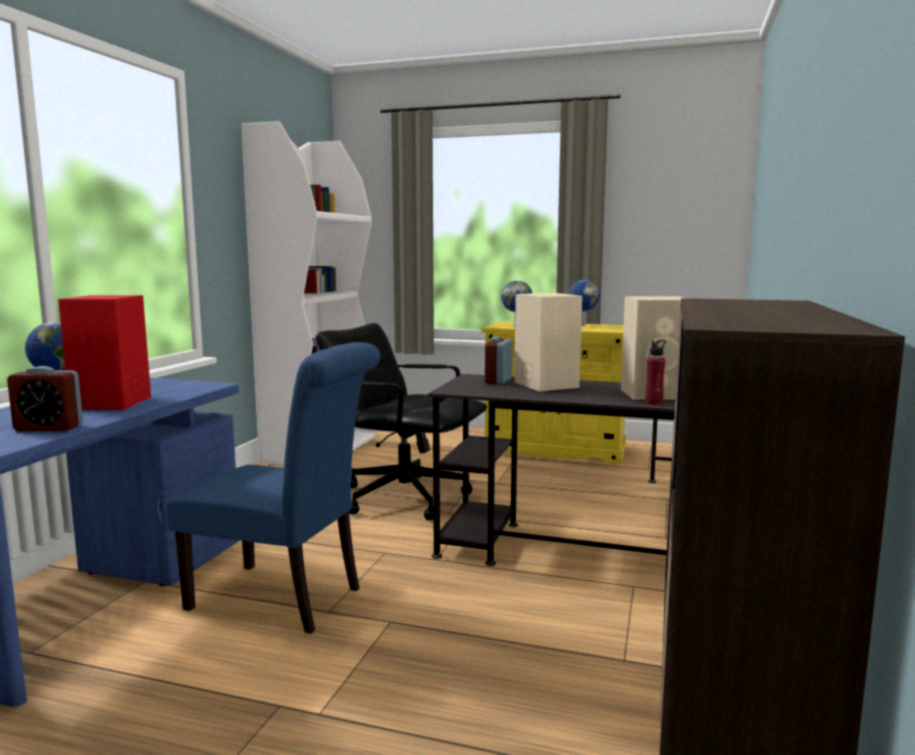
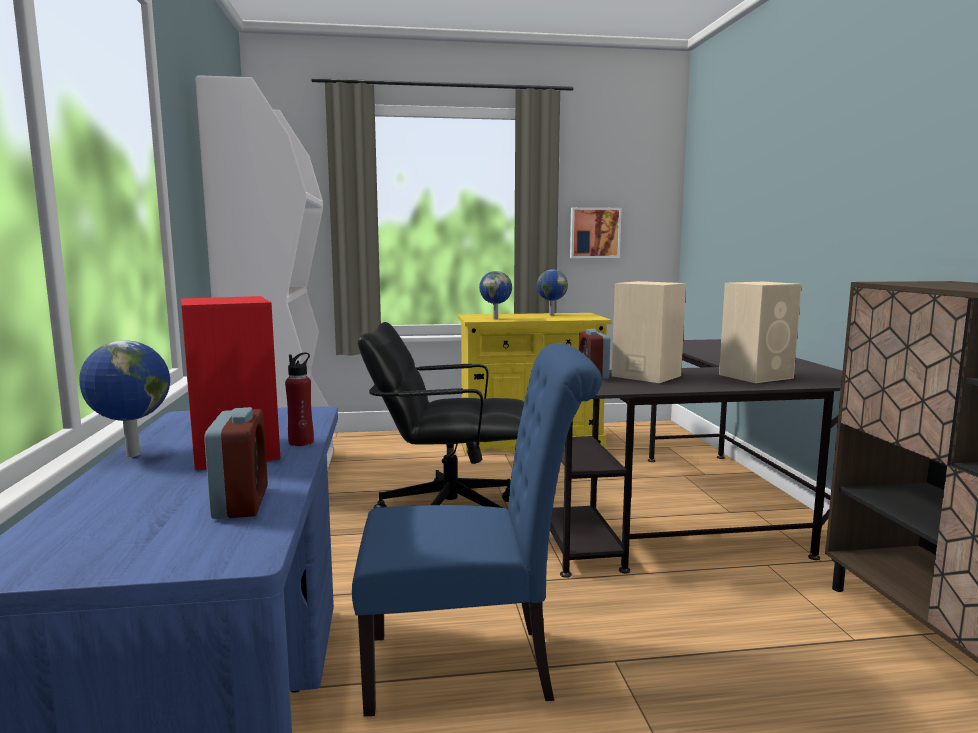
camera: 25 degrees left, 0 degrees up
(49, 428) = (241, 503): alarm clock -> alarm clock turned 75 degrees counterclockwise
(647, 242) = (594, 233): none -> picture
(654, 403) = (781, 385): red bottle -> red bottle (301, 442)

